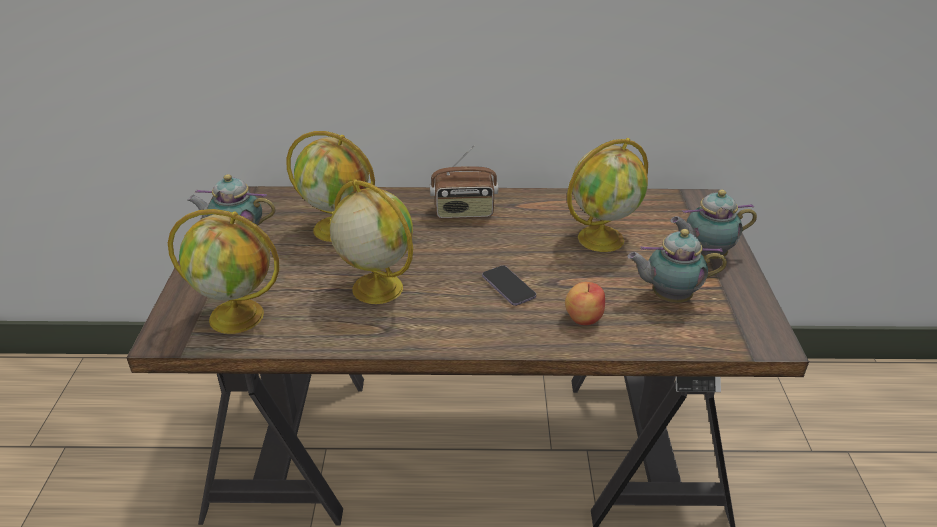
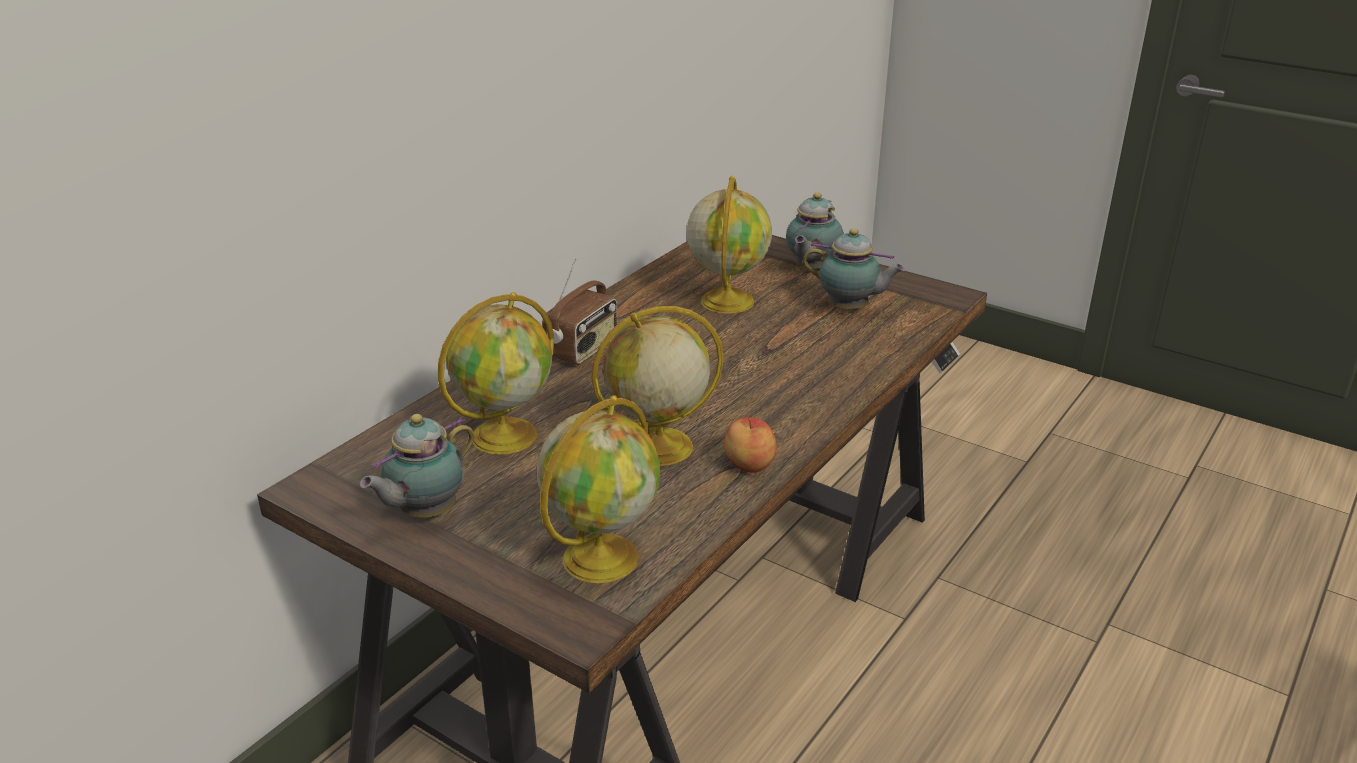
camera: 55 degrees left, 5 degrees down
(508, 287) = (747, 374): phone -> none
(583, 317) = (836, 357): apple -> apple (748, 465)
(668, 297) = (850, 309): teapot -> teapot turned 105 degrees counterclockwise

